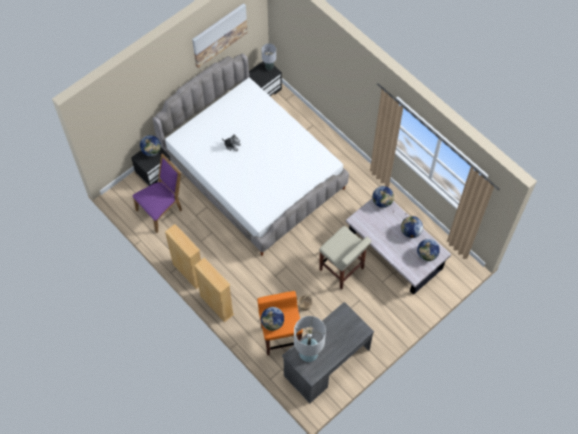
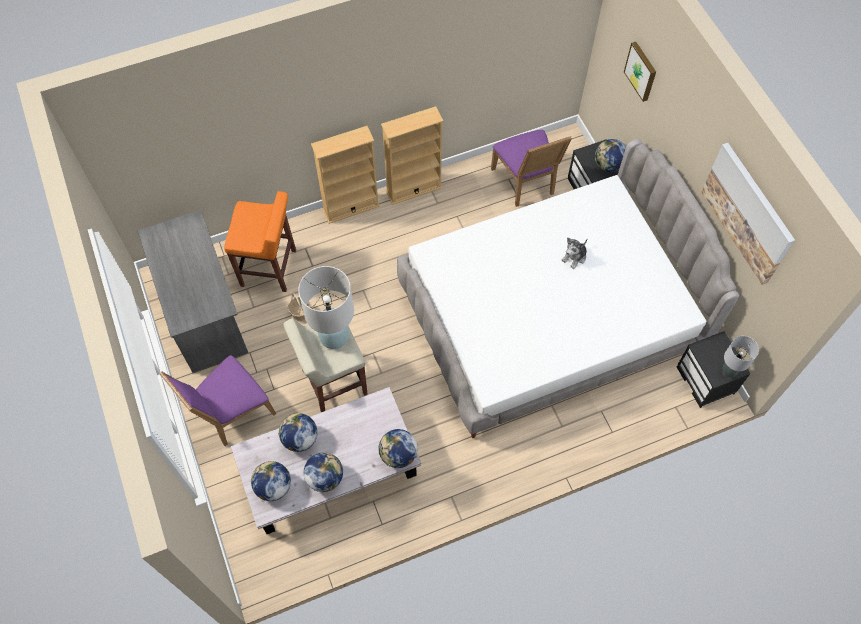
camera: 110 degrees right, 0 degrees up
(128, 106) = (641, 71): none -> picture
(272, 323) = (253, 215): globe -> globe (300, 439)
(308, 353) = (185, 242): white table lamp -> white table lamp (334, 336)
(385, 316) = (231, 414): none -> purple chair

